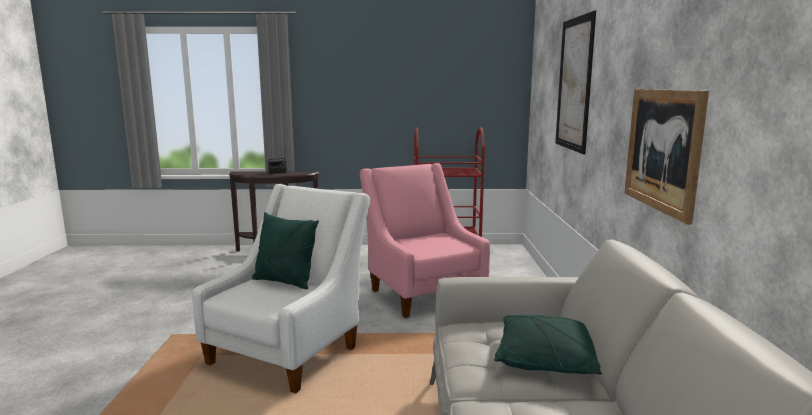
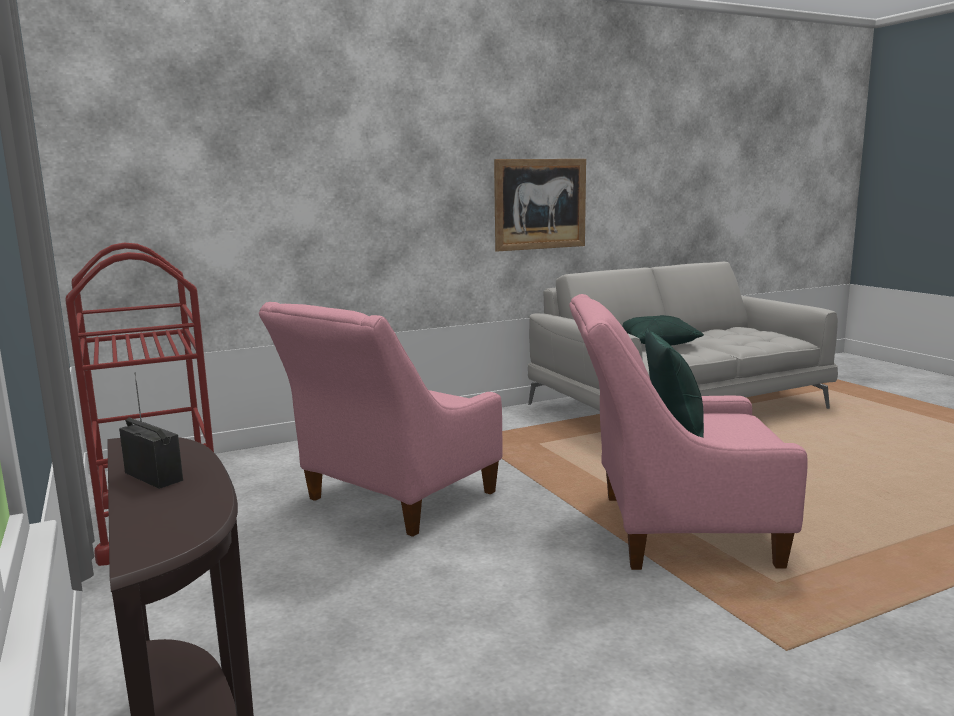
camera: 115 degrees left, 0 degrees up
(290, 351) = (670, 530): white armchair -> pink armchair
(574, 84) = (321, 156): picture -> none

